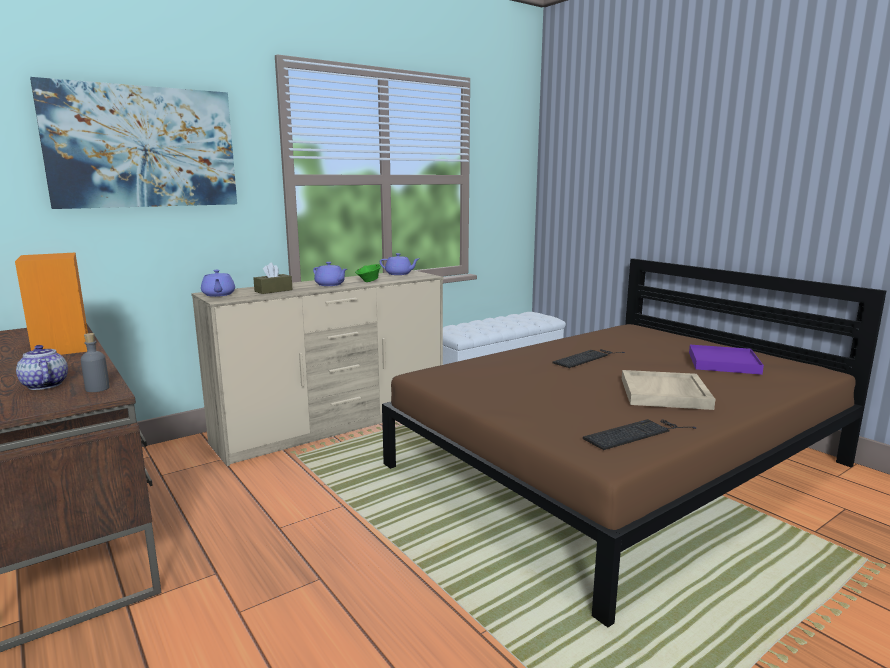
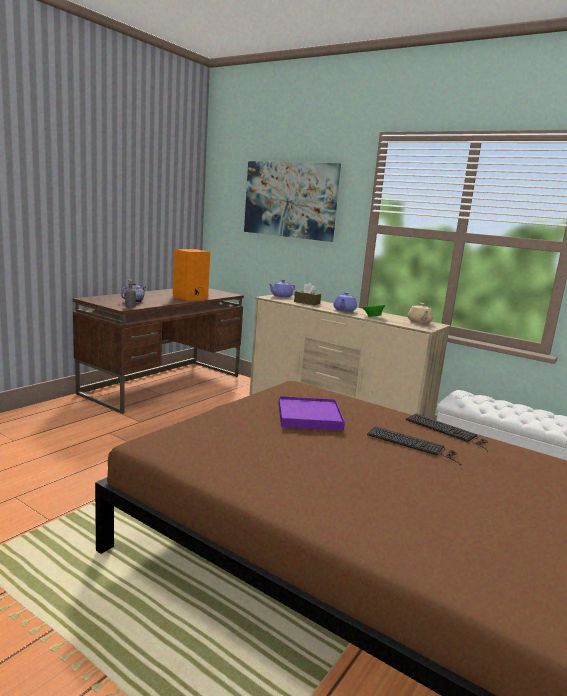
camera: 70 degrees right, 0 degrees up
(399, 274) = (419, 322): purple teapot -> beige teapot
(636, 433) = (204, 457): keyboard -> keyboard (447, 431)
(665, 393) = (324, 479): beige tray -> none
(723, 363) = (492, 530): purple tray -> purple tray (309, 417)

